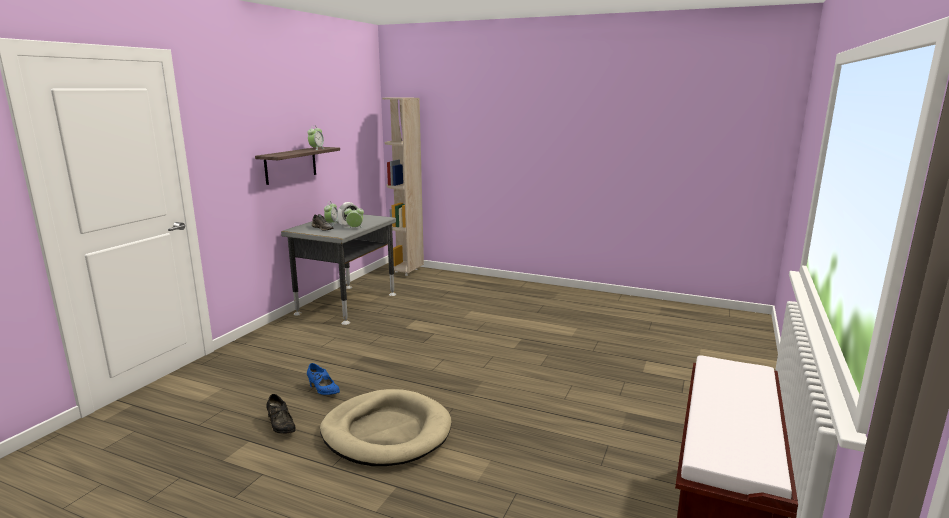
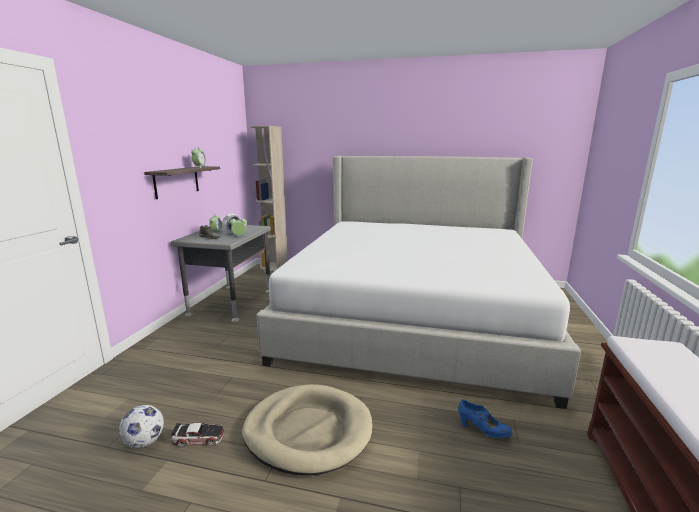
camera: 10 degrees left, 0 degrees up
(231, 424) = (144, 442): none -> football
(281, 427) = (199, 438): black shoe -> toy car
(323, 391) = (232, 391): blue shoe -> blue shoe (483, 430)
(550, 335) = (413, 317): none -> bed

